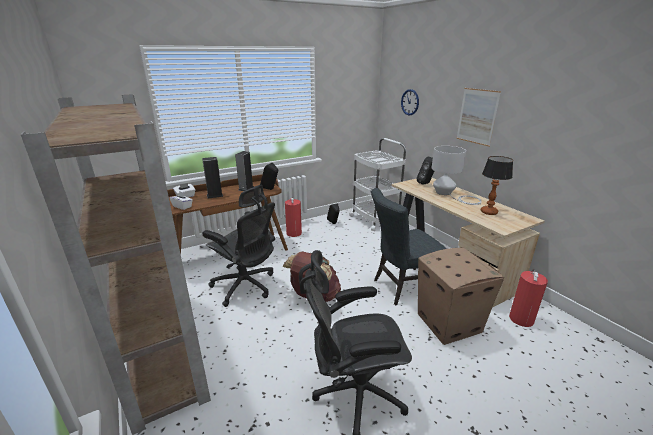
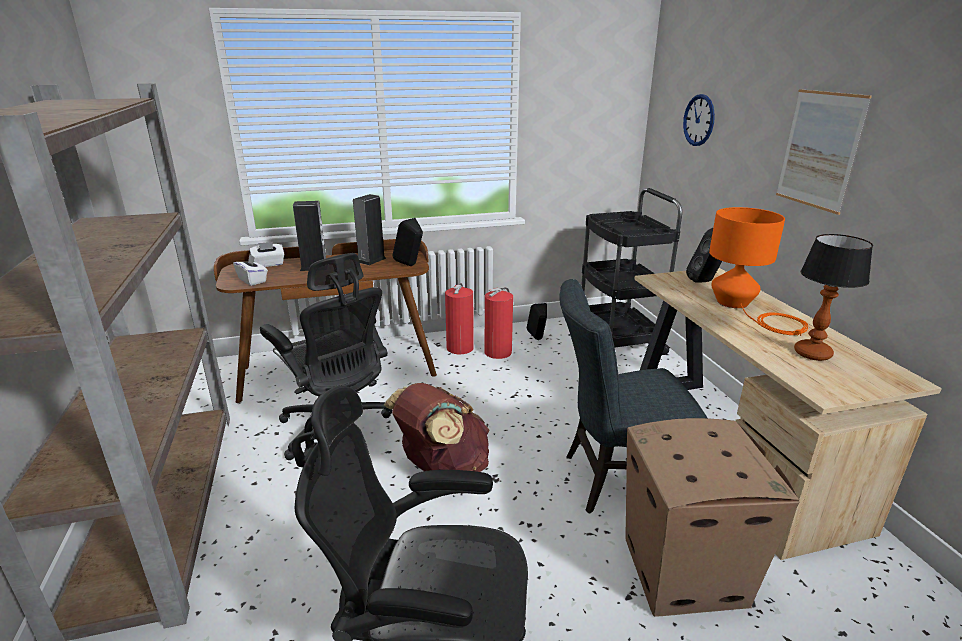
camera: 15 degrees right, 0 degrees up
(374, 219) = (616, 341): white cart -> black cart
(453, 195) = (750, 310): grey table lamp -> orange table lamp
(521, 318) = (856, 594): fire extinguisher -> fire extinguisher (499, 351)

